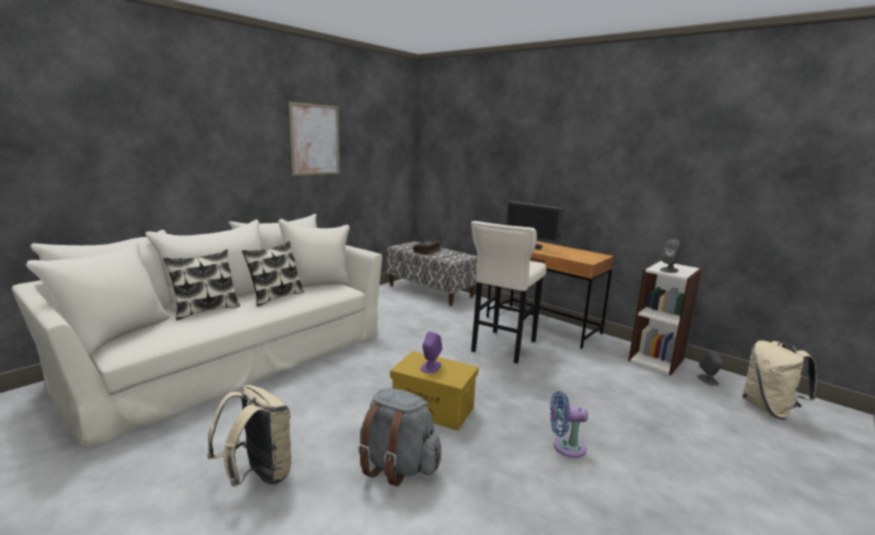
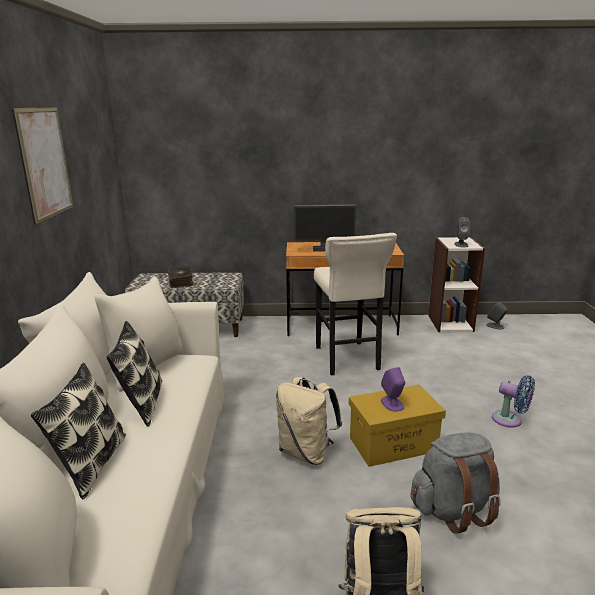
camera: 40 degrees left, 5 degrees up
(565, 446) = (510, 420): blue fan -> blue fan turned 105 degrees counterclockwise
(769, 409) = (546, 332): beige backpack -> beige backpack (306, 452)

